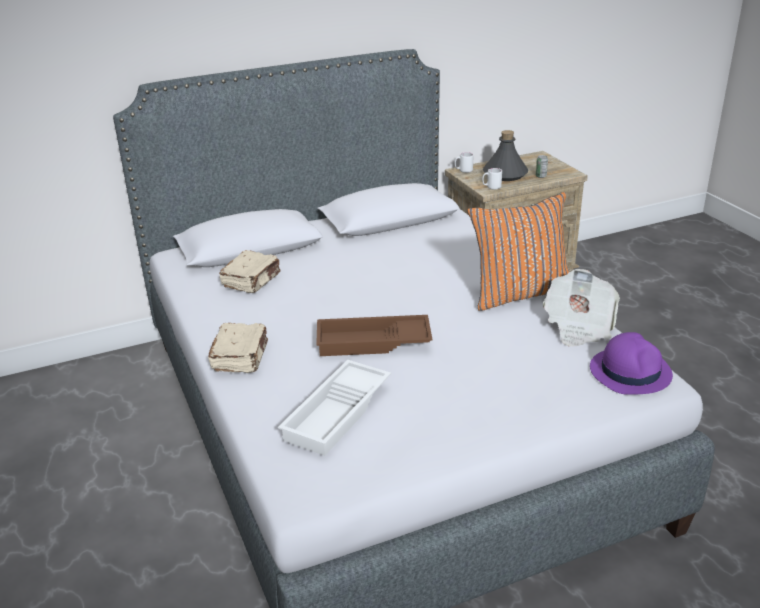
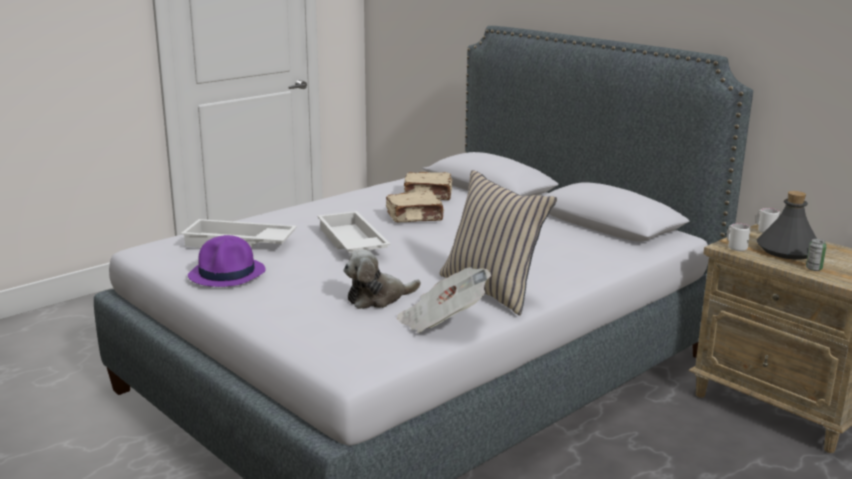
camera: 70 degrees right, 10 degrees down
(241, 357) = (308, 209): beige book -> beige book (415, 217)
(372, 343) = (350, 242): brown tray -> white tray
(519, 293) = (492, 290): orange pillow -> beige pillow
(520, 349) = (378, 298): none -> plush toy
(630, 371) = (362, 350): purple hat -> purple hat (227, 273)

